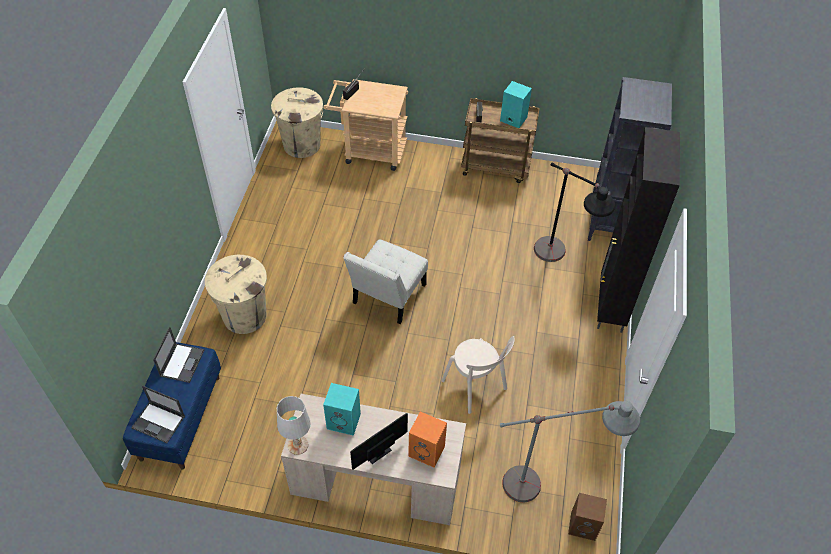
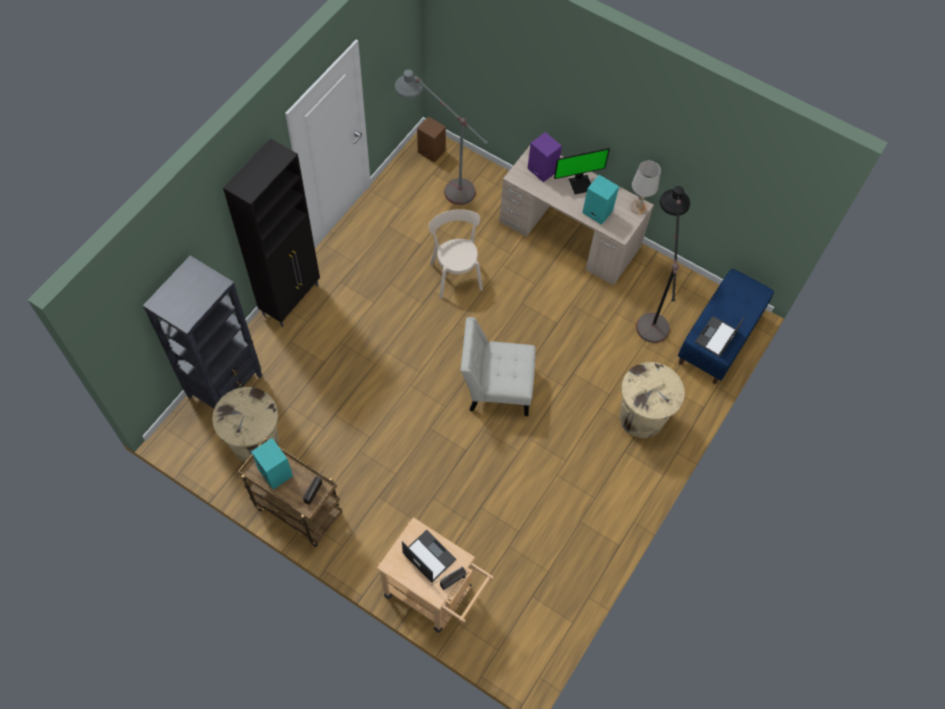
camera: 160 degrees left, 10 degrees up
(159, 422) = (742, 291): laptop -> laptop (428, 556)
(301, 144) = (514, 639): beige trash can -> beige trash can (255, 443)
(387, 297) = (496, 387): white chair -> white chair turned 135 degrees counterclockwise
(427, 451) = (541, 170): orange speaker -> purple speaker
(559, 266) = (309, 358): black floor lamp -> black floor lamp (651, 307)

